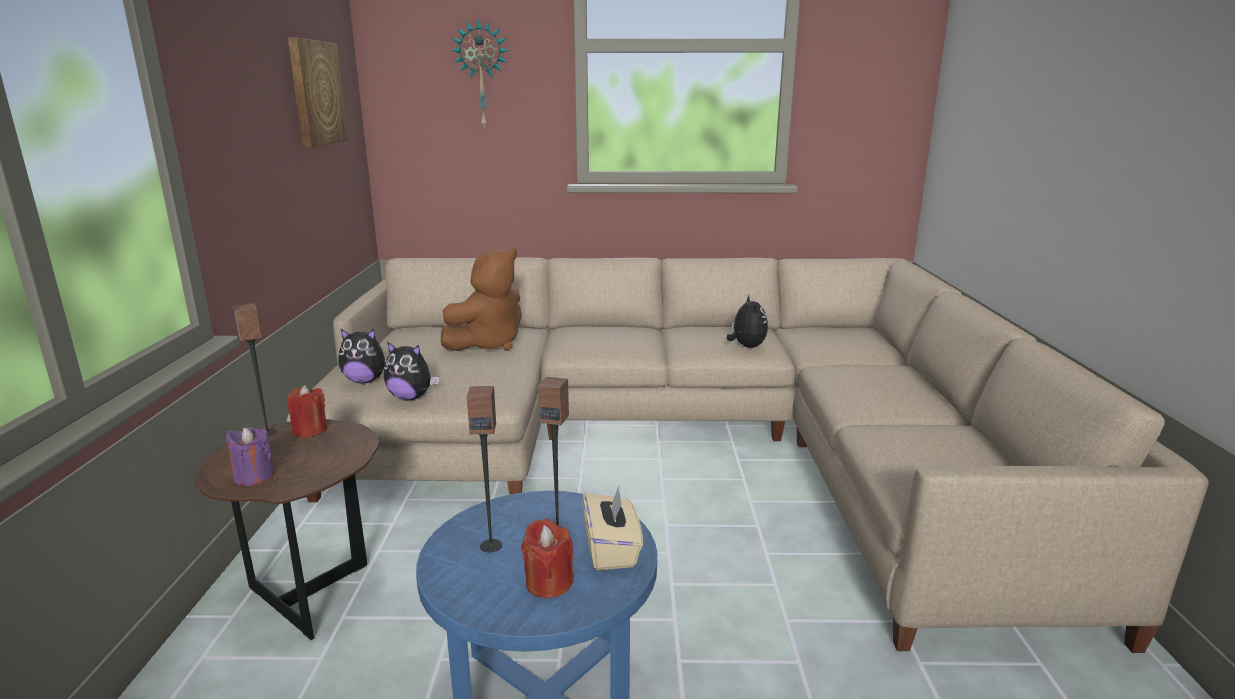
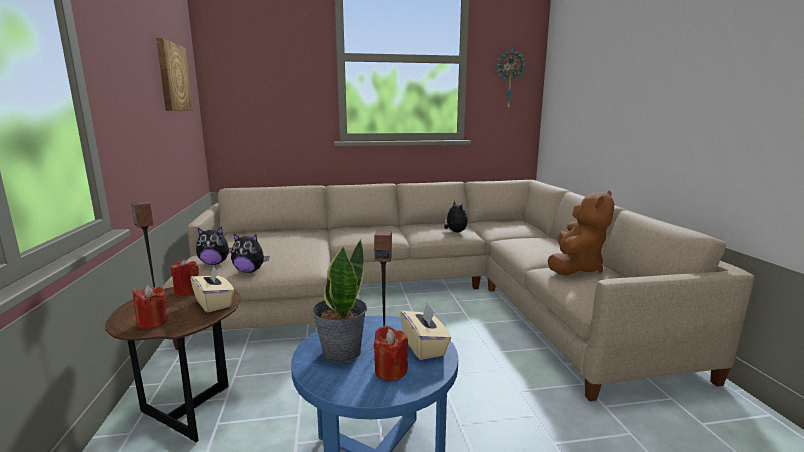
camera: 10 degrees left, 5 degrees down
(254, 476) = (153, 322): purple candle -> red candle
(340, 453) = (214, 303): none -> beige tissue box
(482, 75) = (279, 74): wall clock -> wall clock (509, 79)
(488, 344) = (293, 238): brown plush toy -> brown plush toy (575, 268)
(491, 545) = (341, 352): speaker -> potted plant

